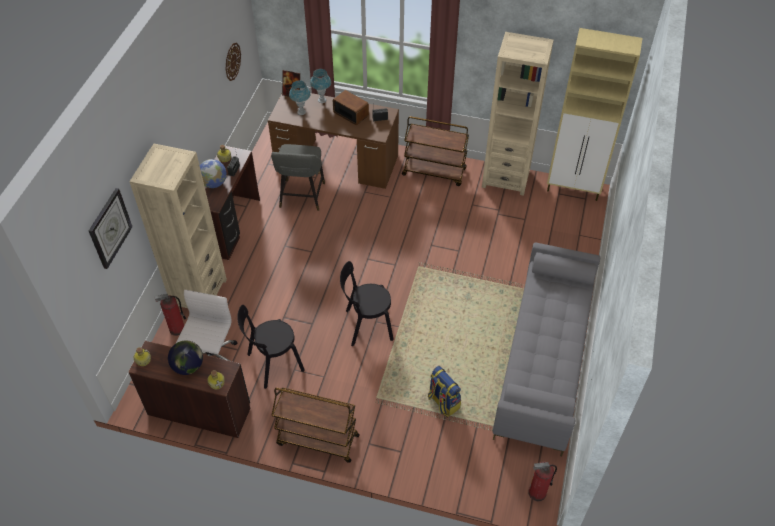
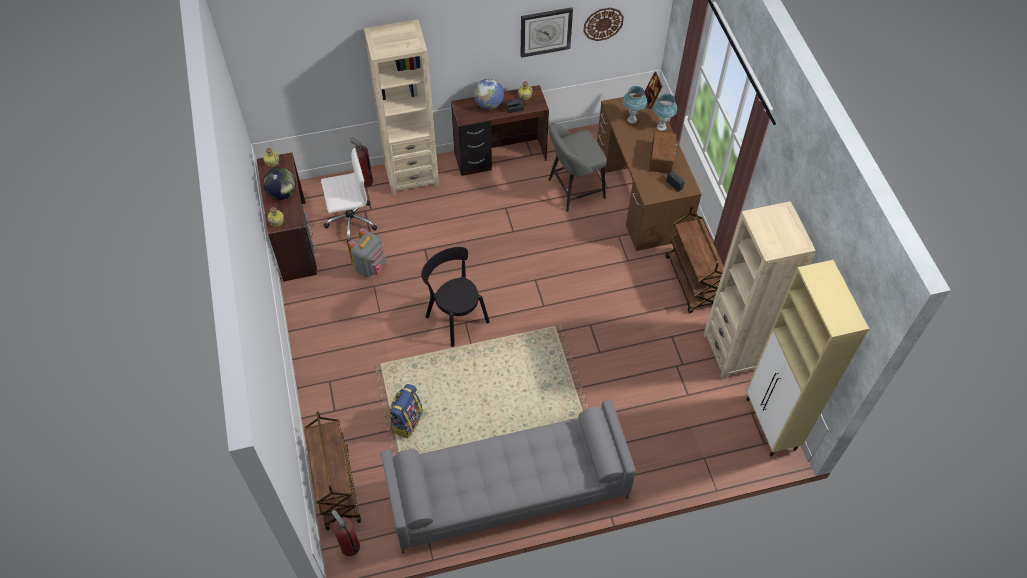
camera: 60 degrees right, 5 degrees up
(109, 228) = (319, 48): wall clock -> wall clock (545, 31)
(273, 363) = (370, 267): black chair -> grey backpack
(317, 440) = (311, 340): brown cart -> brown cart (336, 487)

